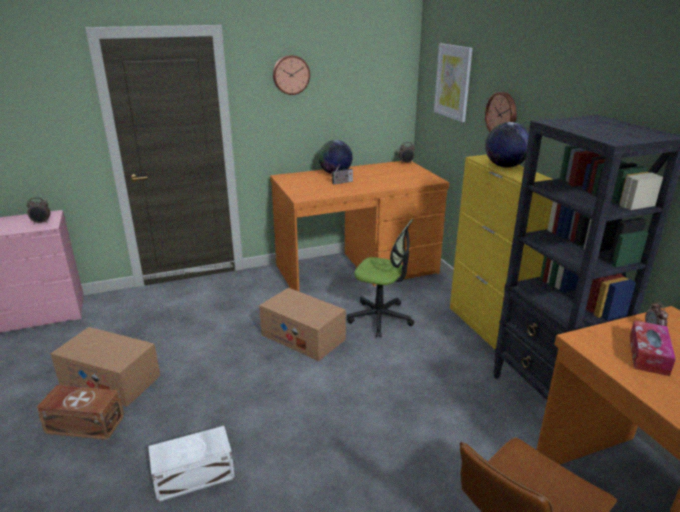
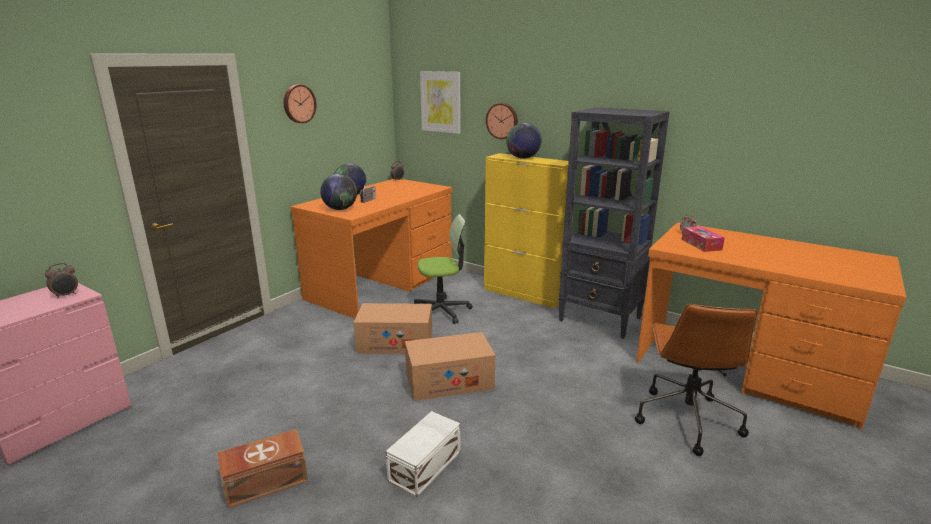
camera: 35 degrees left, 5 degrees down
(110, 380) = (245, 439): cardboard box -> cardboard box (449, 381)
(303, 187) = (340, 209): none -> globe

